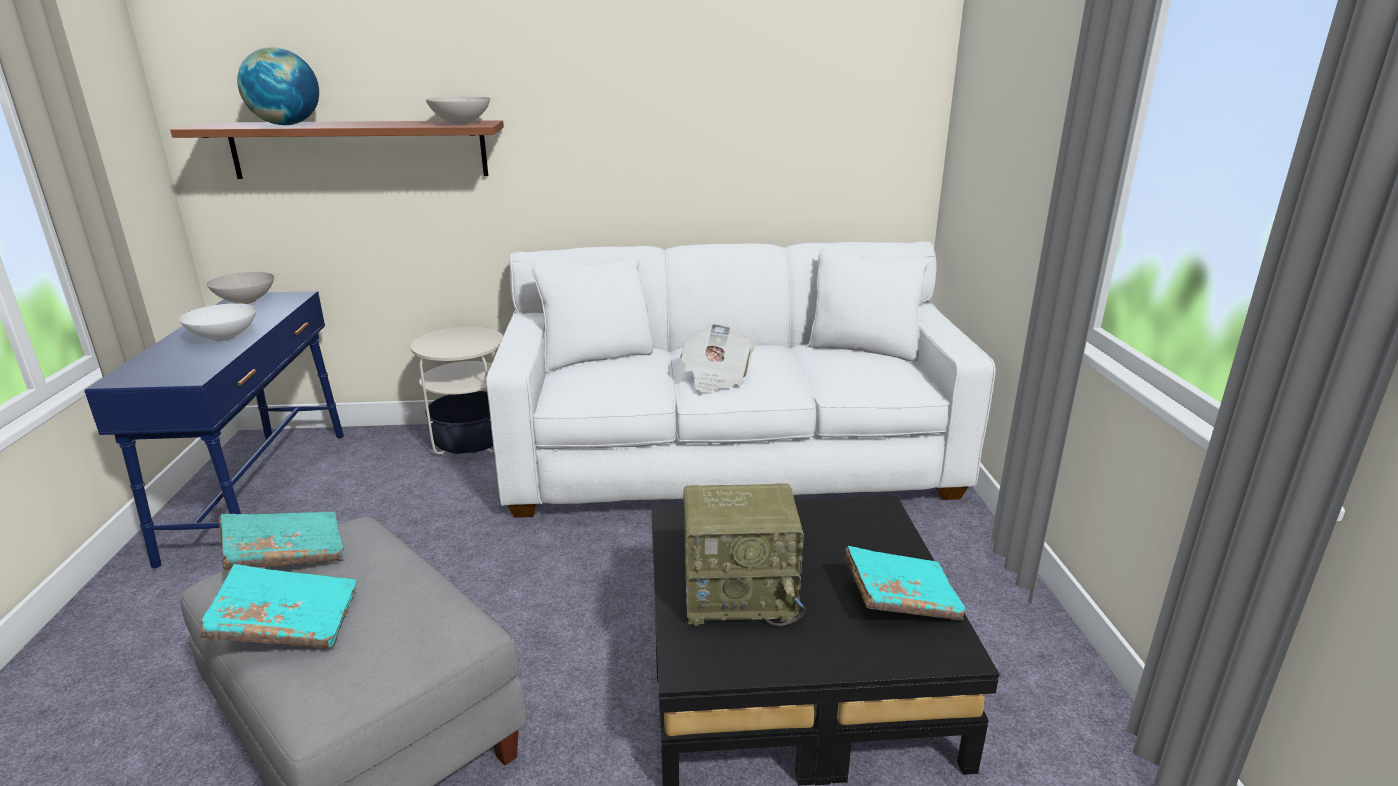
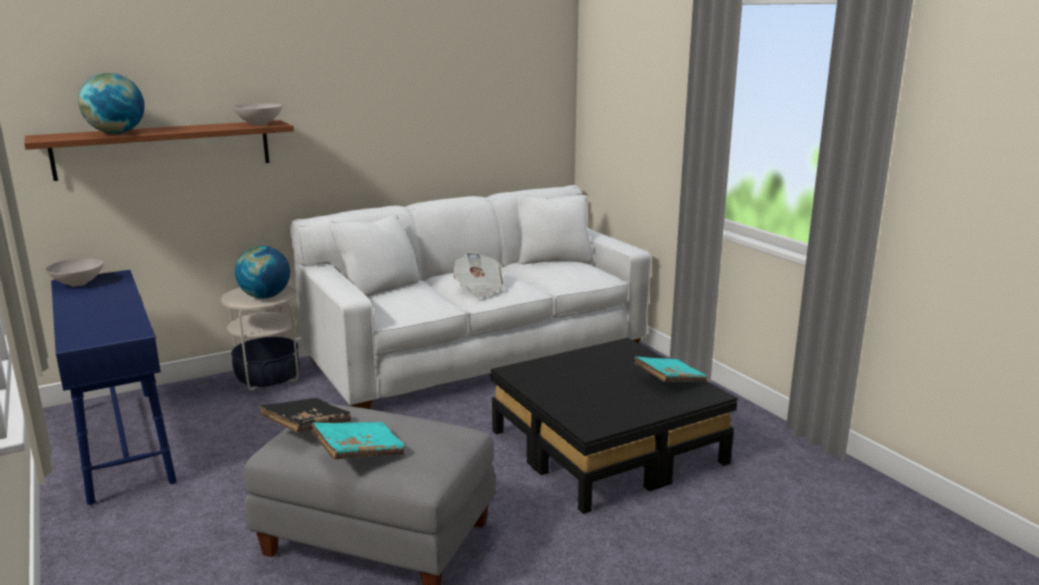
camera: 25 degrees left, 5 degrees down
(225, 337) = (112, 307): white bowl -> none
(286, 555) = (307, 426): turquoise book -> black book
(460, 345) = (265, 297): none -> globe
(741, 594) = (586, 396): radio -> none

